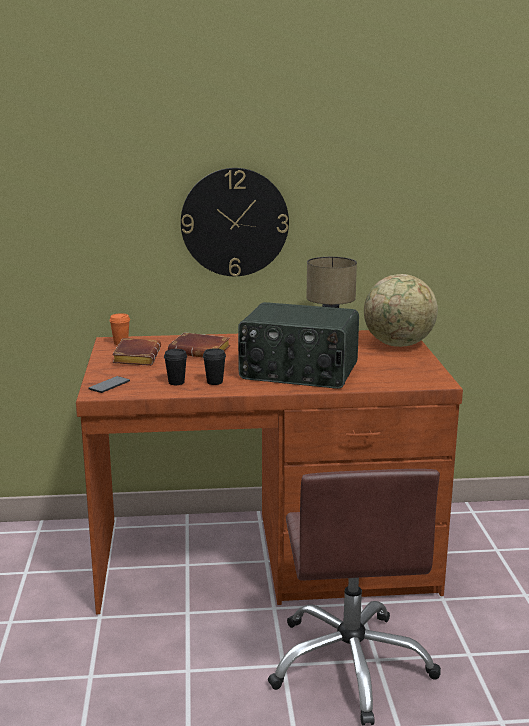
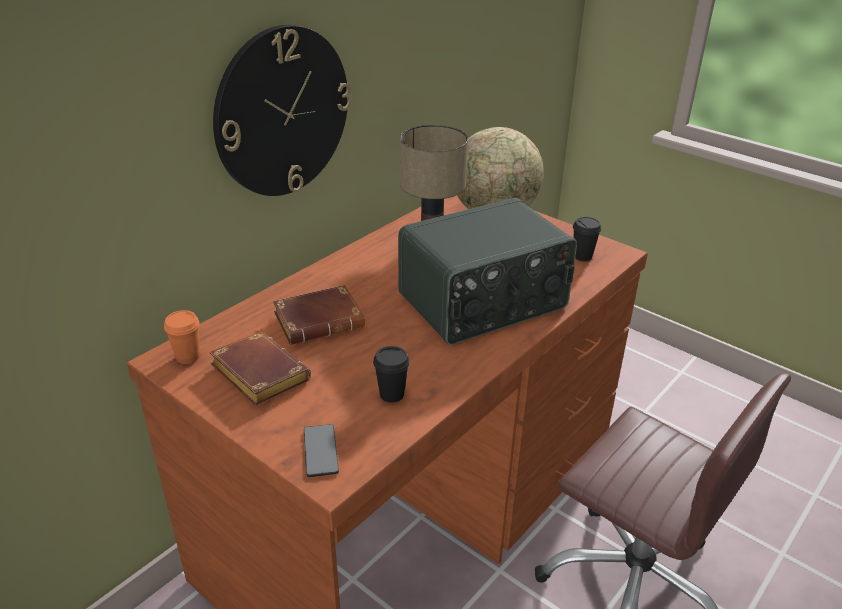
camera: 45 degrees left, 15 degrees up
(214, 382) = (432, 368): black cup -> black cup (582, 256)

